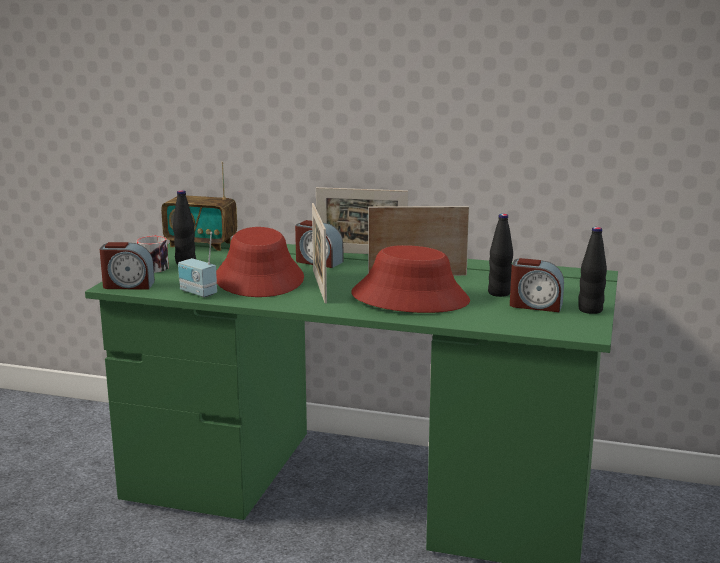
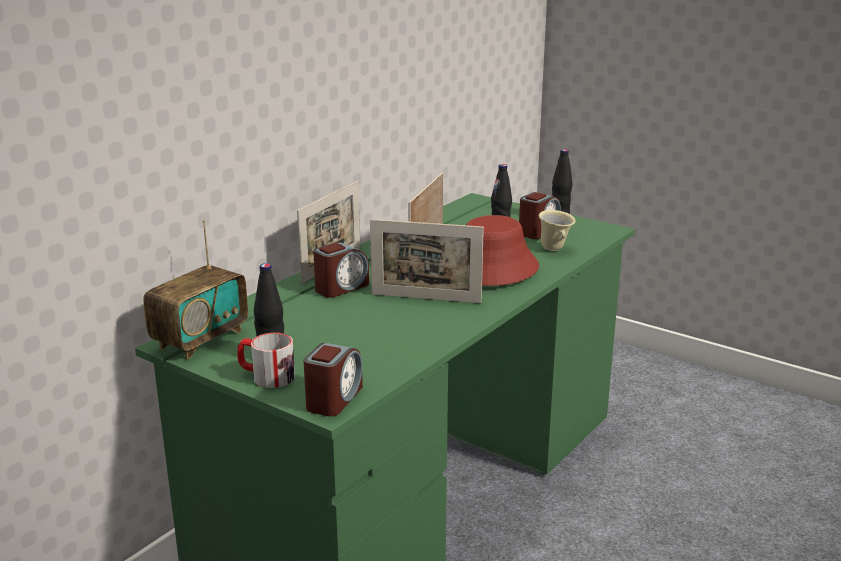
camera: 70 degrees left, 5 degrees up
(197, 293) = (399, 360): radio -> none
(260, 278) = (375, 322): red hat -> none
(490, 316) = (555, 249): none -> beige mug

